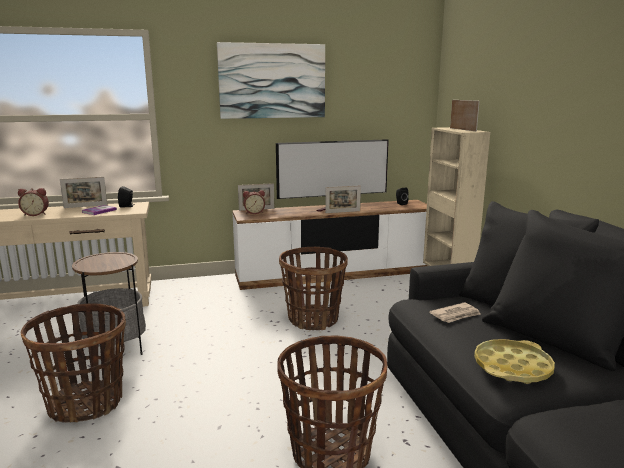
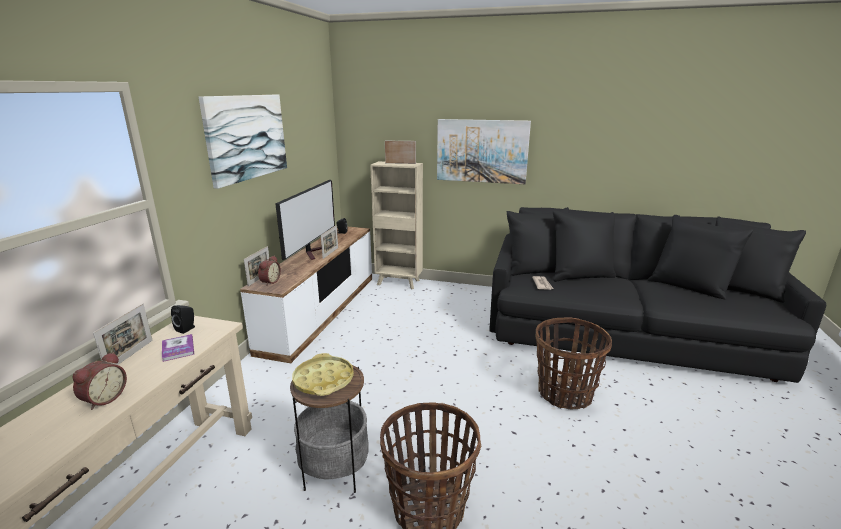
camera: 60 degrees left, 5 degrees up
(313, 319) = (393, 346): basket -> none
(512, 367) = (609, 292): yellow tray -> yellow tray (323, 380)
(553, 118) = (482, 151): none -> picture

